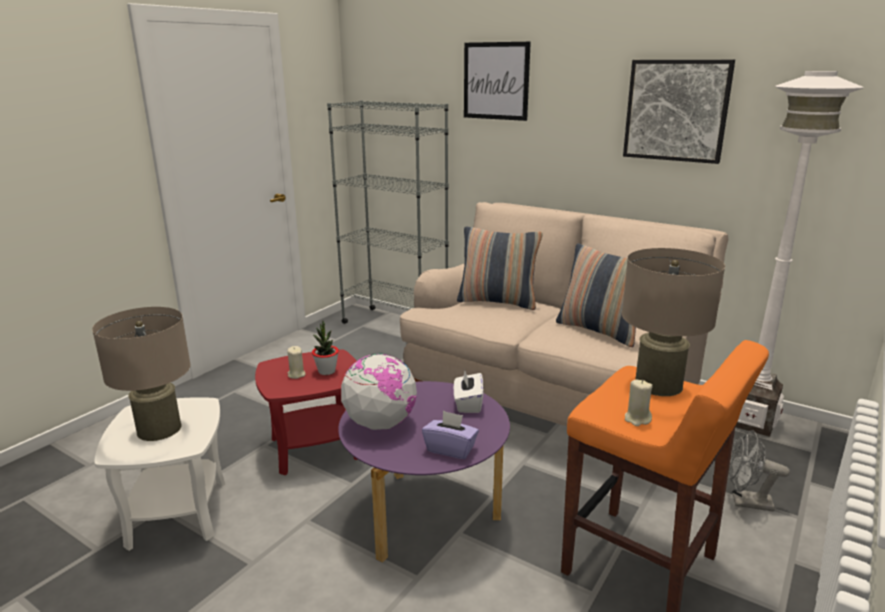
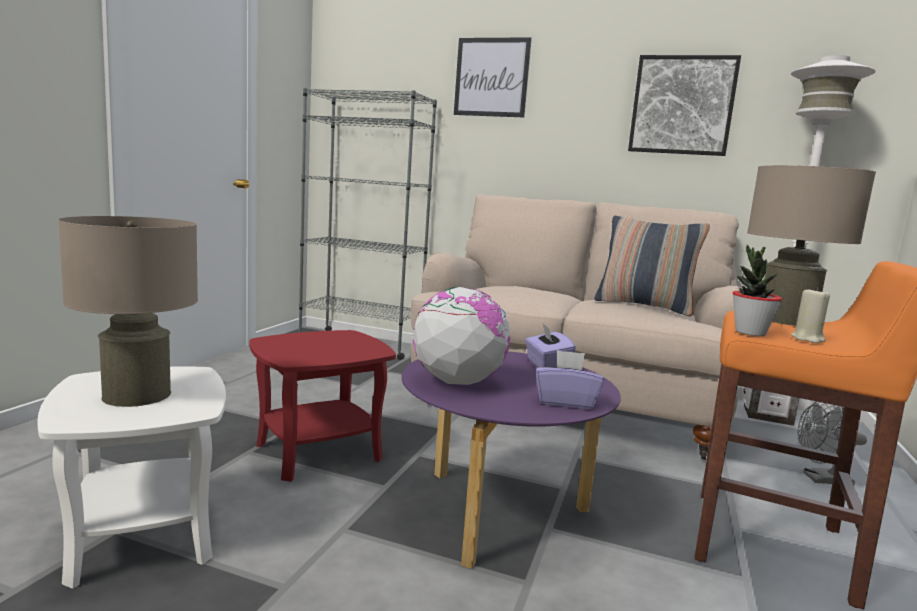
camera: 15 degrees left, 10 degrees down
(296, 374) = (308, 348): beige candle -> none
(326, 371) = (346, 345): potted plant -> potted plant (750, 332)
(468, 404) = (546, 366): white tissue box -> purple tissue box
(497, 302) = (518, 286): pillow -> none

